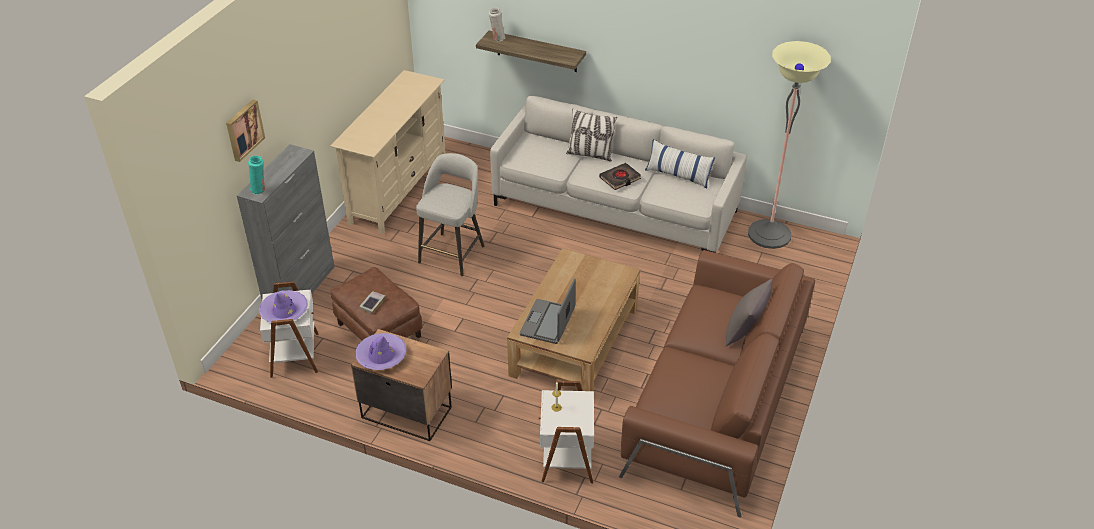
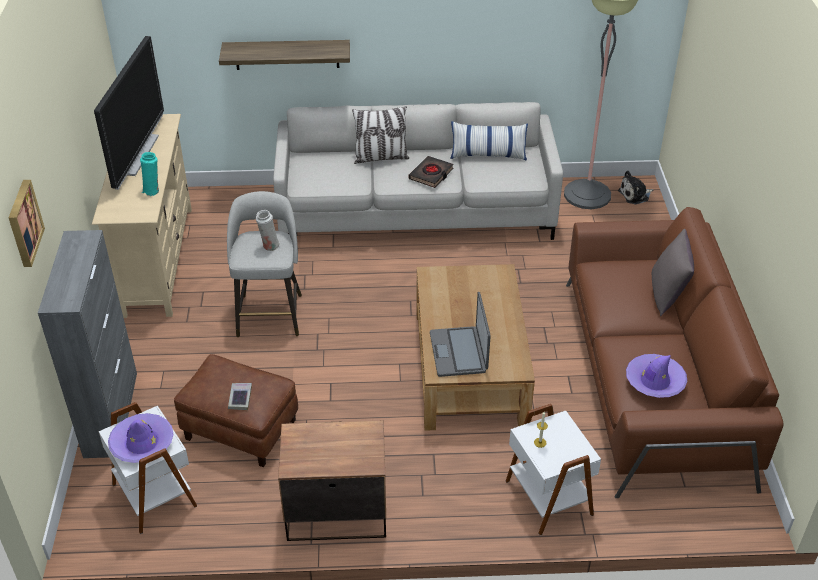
camera: 25 degrees left, 0 degrees up
(259, 189) = (64, 296): turquoise vase -> turquoise vase (152, 191)
(381, 356) = (308, 454): purple hat -> purple hat (655, 381)
(392, 102) = (136, 154): none -> television
(497, 38) = (239, 48): white vase -> white vase (269, 246)
(812, 247) = (635, 195): none -> plush toy

